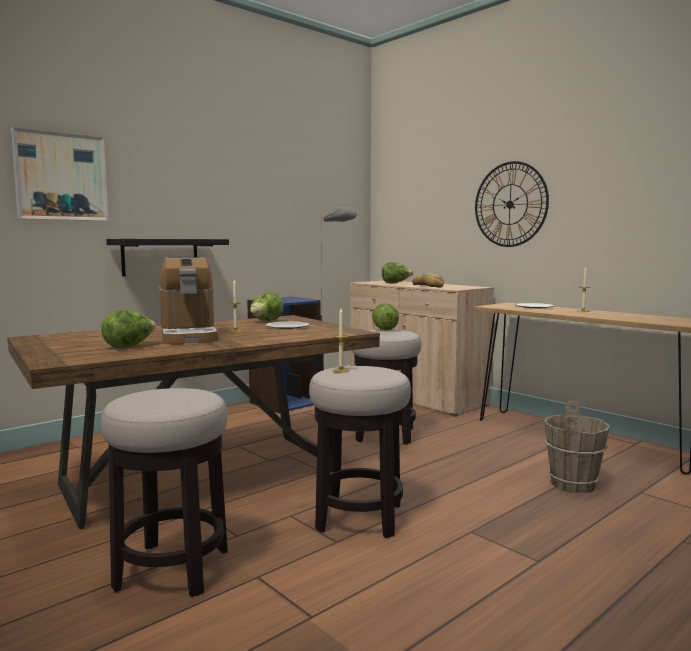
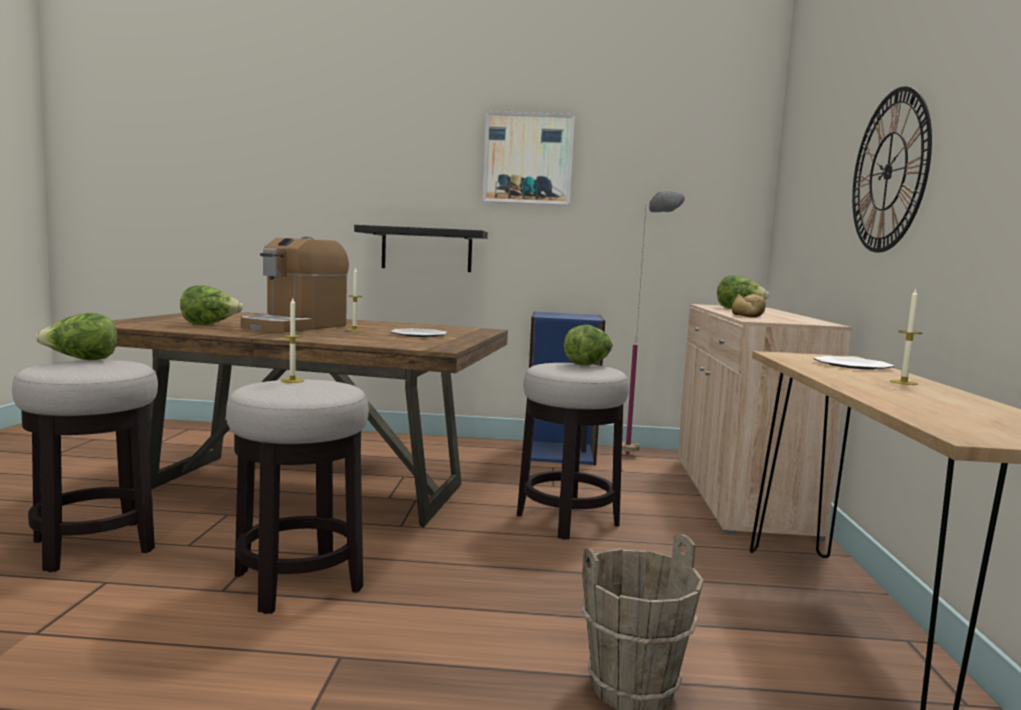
camera: 45 degrees right, 0 degrees up
(61, 176) = (327, 161): picture -> picture (528, 159)
(266, 321) = (436, 329): lettuce -> lettuce (81, 360)

